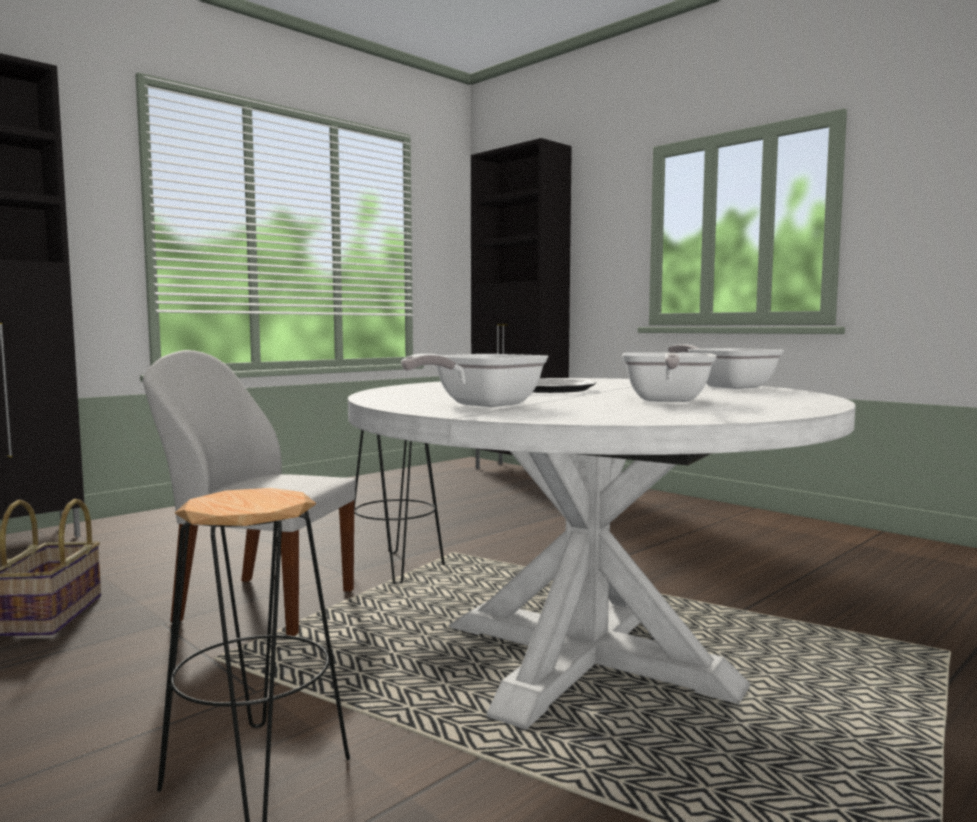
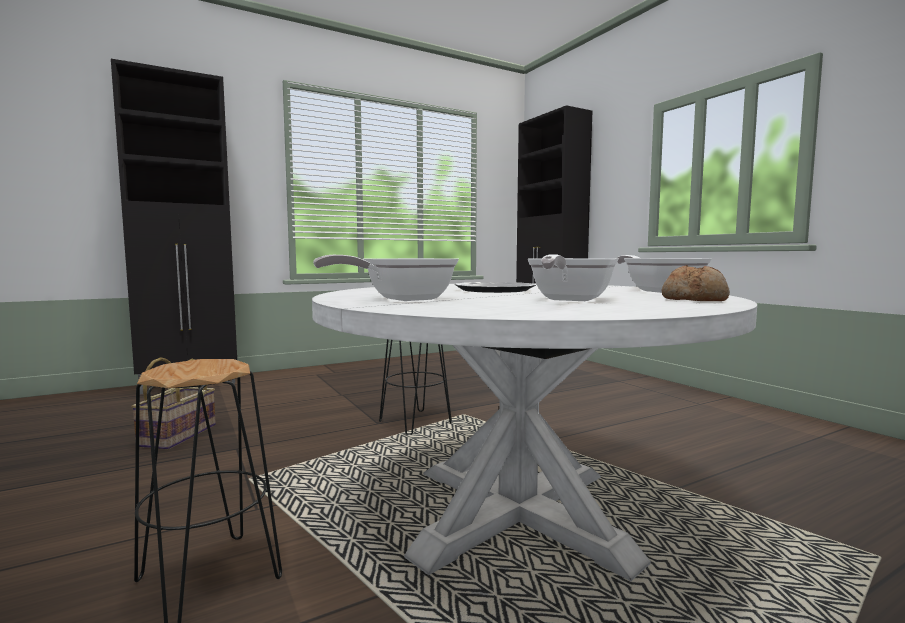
camera: 15 degrees right, 0 degrees up
(262, 605) = (308, 442): white chair -> none
(785, 396) = (695, 299): none -> bread

